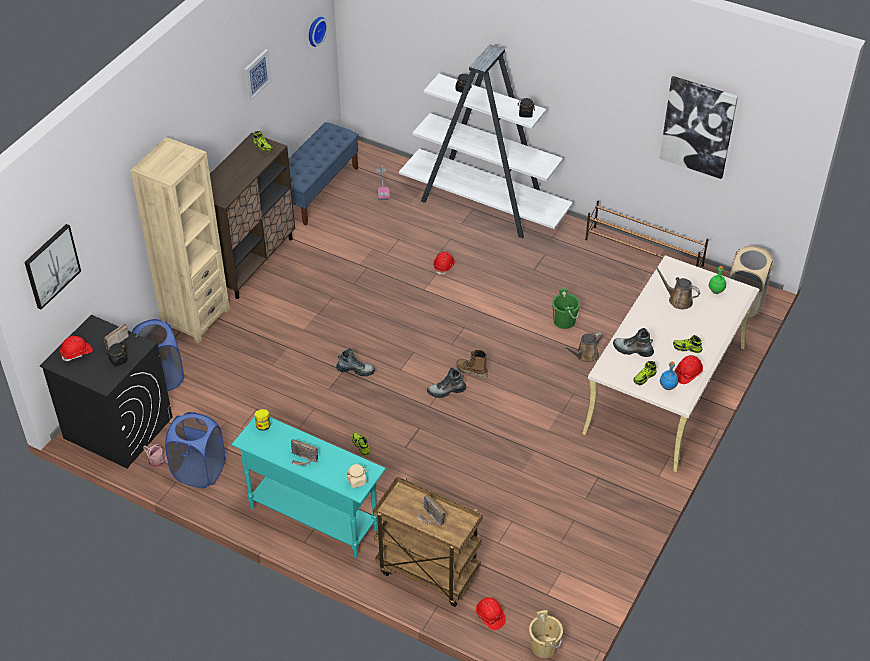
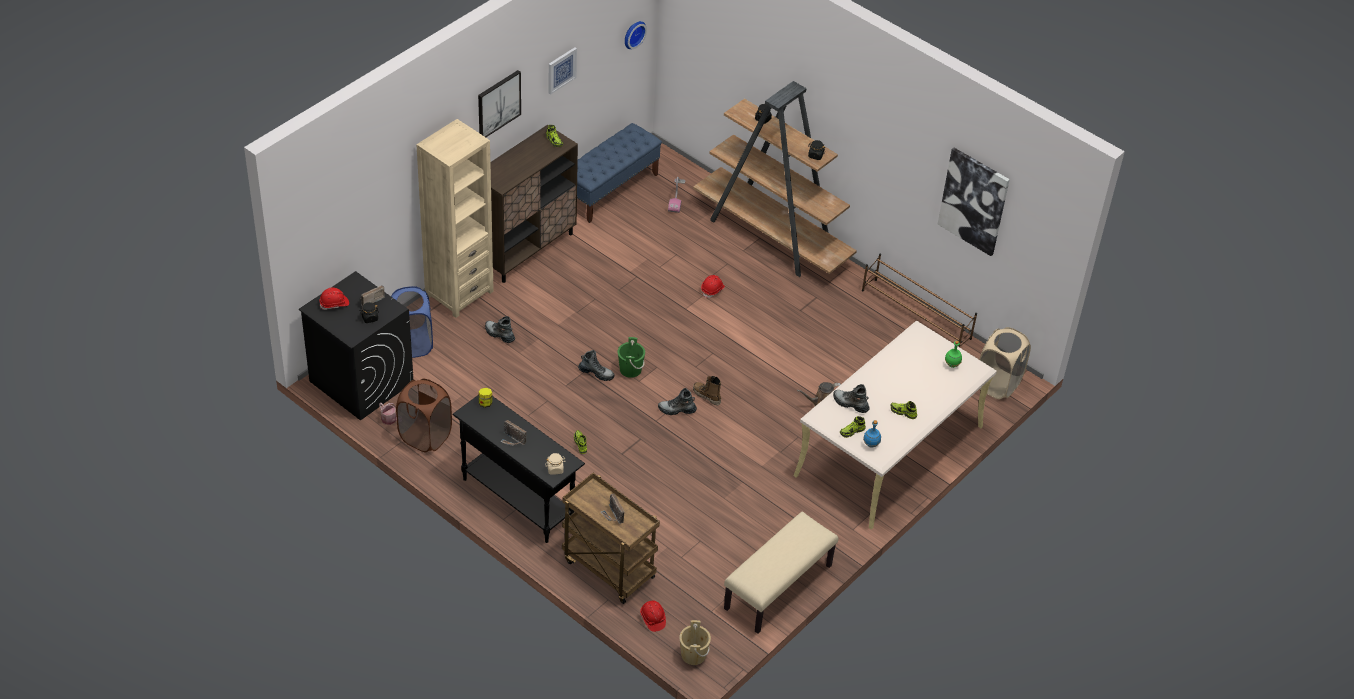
camera: 10 degrees right, 0 degrees up
(51, 266) = (326, 220): picture -> picture (498, 104)
(199, 471) = (425, 436): blue laundry basket -> brown laundry basket
(247, 351) = (499, 334): none -> boot
(313, 518) = (517, 499): turquoise console table -> black console table
(484, 205) = (772, 237): white bookcase -> brown bookcase
(564, 321) = (813, 366): green bucket -> green bucket (630, 369)
(606, 554) = (778, 588): none -> beige bench
(678, 300) = (912, 365): brown watering can -> none
(687, 374) = (894, 436): red hard hat -> none

